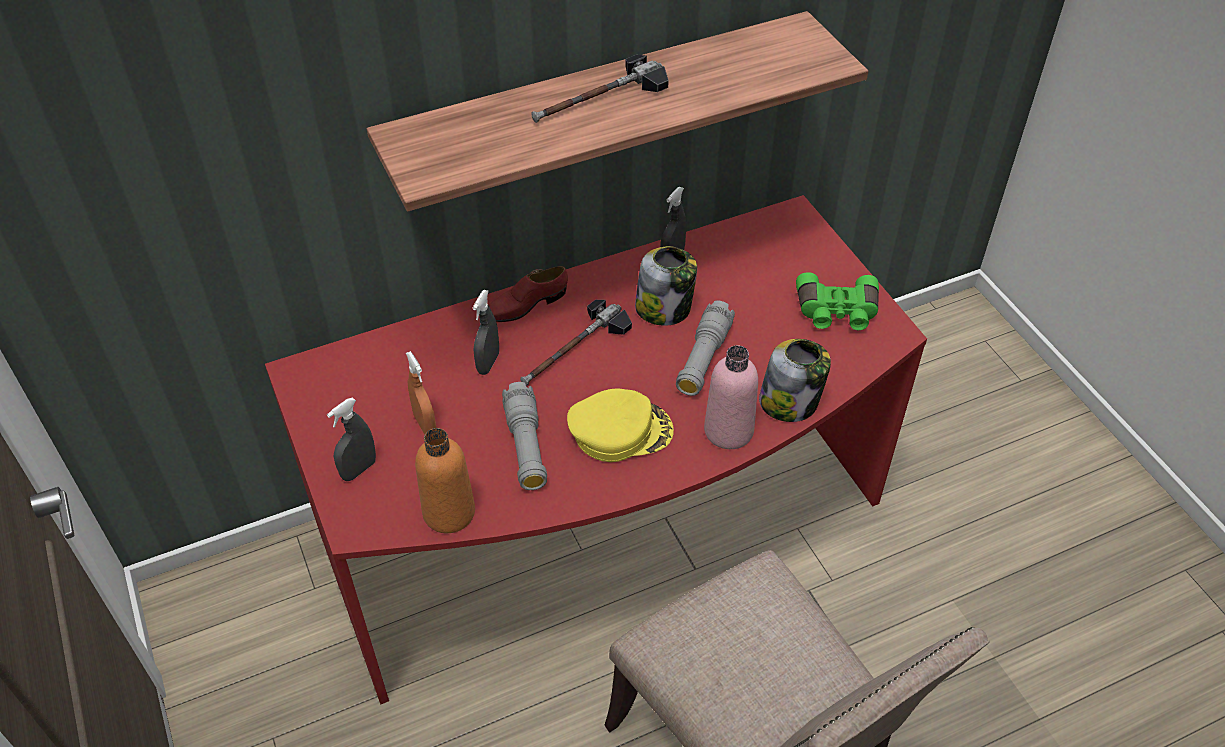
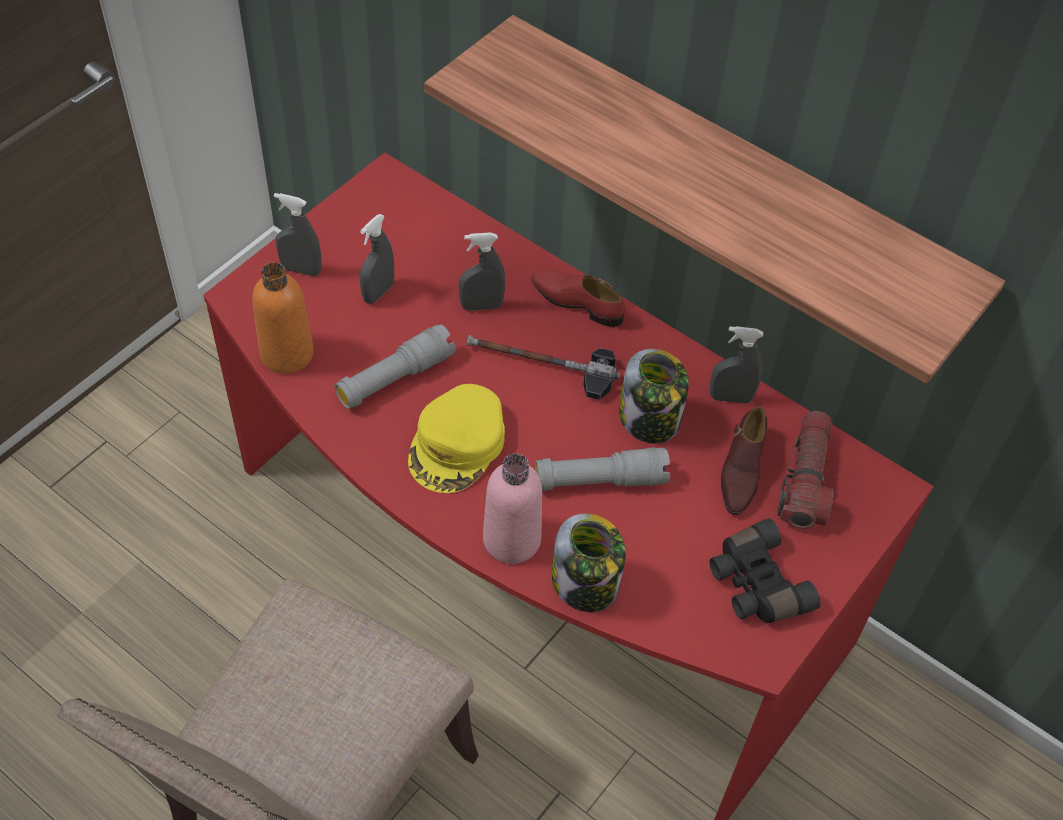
camera: 60 degrees right, 5 degrees up
(425, 424) = (378, 292): orange spray bottle -> grey spray bottle
(599, 100) = (681, 158): hammer -> none
(620, 430) = (457, 445): yellow cap -> yellow cap turned 60 degrees clockwise
(739, 280) = (741, 471): none -> brown shoe
(764, 251) = (806, 479): none -> flashlight
(836, 312) = (755, 584): green binoculars -> black binoculars

